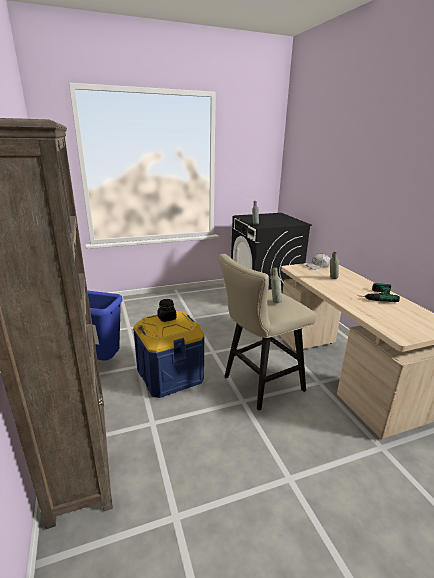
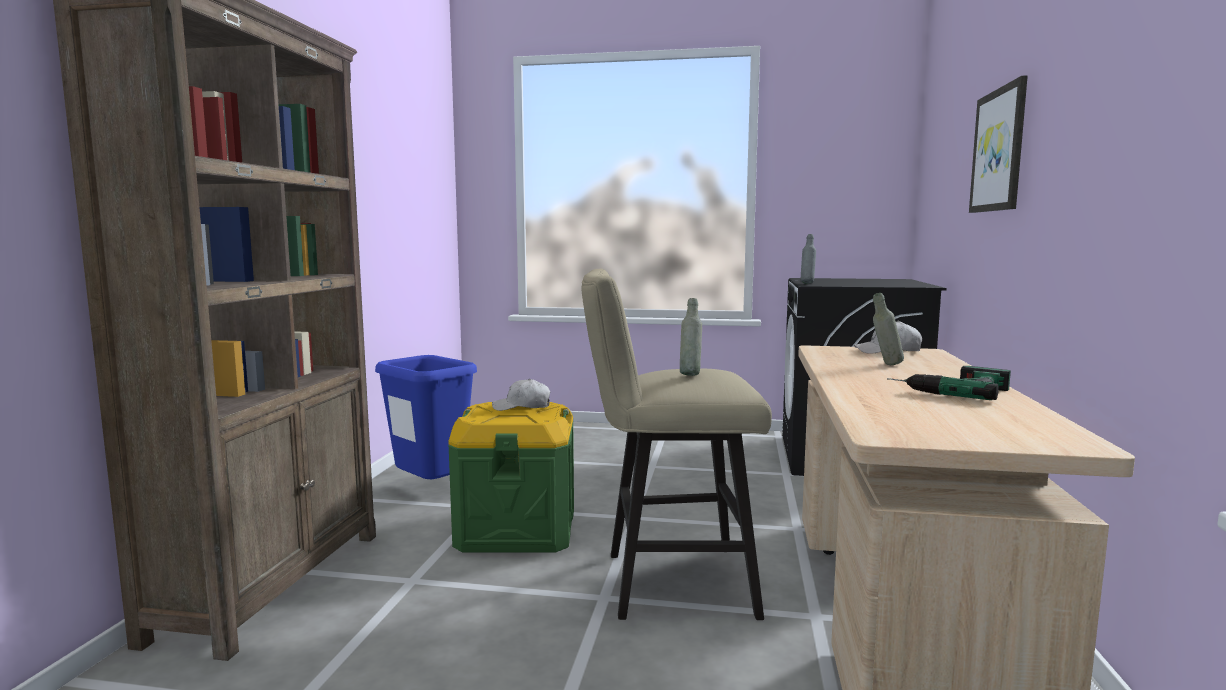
camera: 30 degrees right, 15 degrees down
(167, 318) = (522, 407): black jar -> white cap
(170, 375) = (517, 530): blue storage box -> green storage box
(352, 176) = (999, 150): none -> picture

